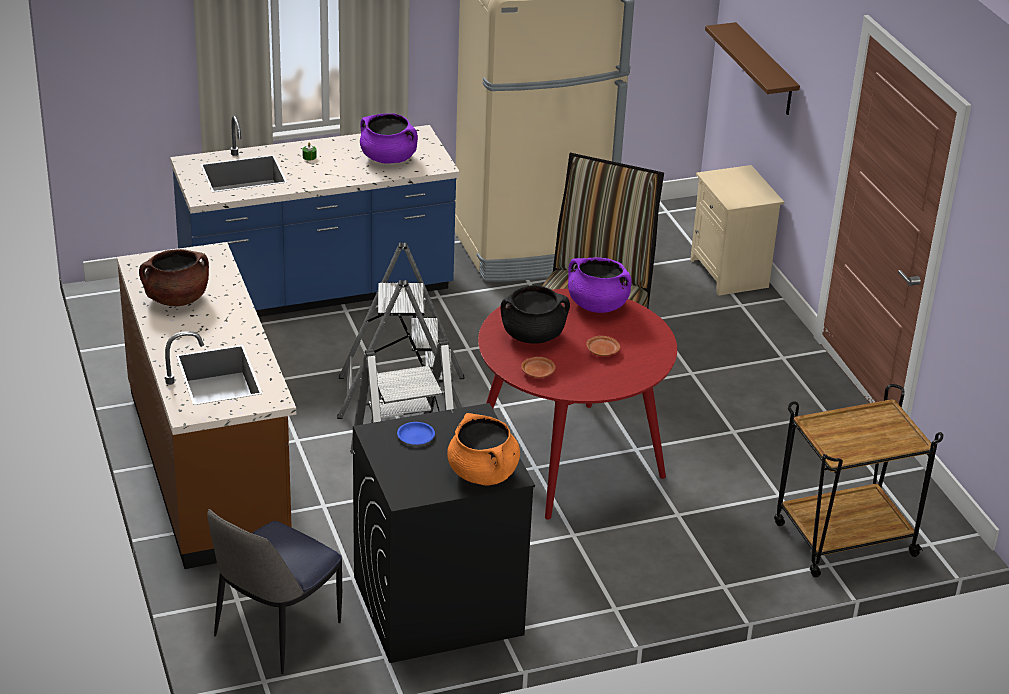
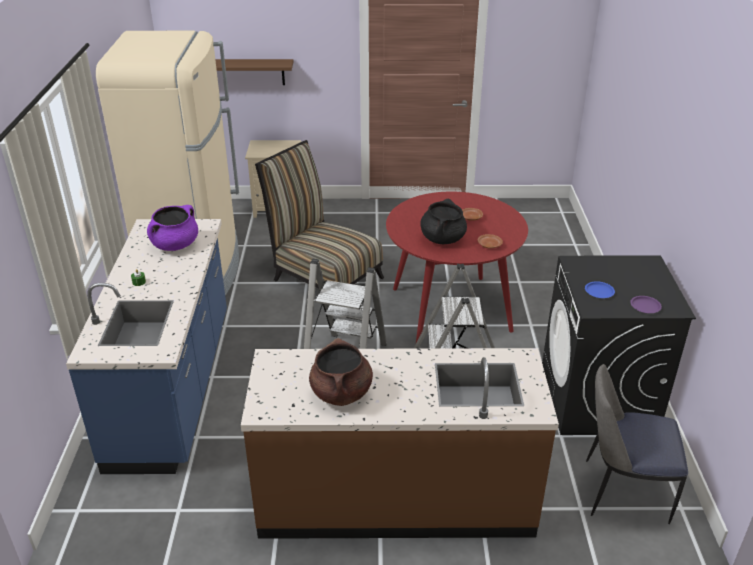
camera: 70 degrees left, 0 degrees up
(275, 632) = (622, 491): chair -> chair turned 135 degrees clockwise
(399, 471) = (645, 306): none -> purple plate
(483, 473) = (648, 272): orange cooking pot -> none
(597, 305) = (414, 209): purple cooking pot -> none
(843, 540) = (554, 235): brown cart -> none

